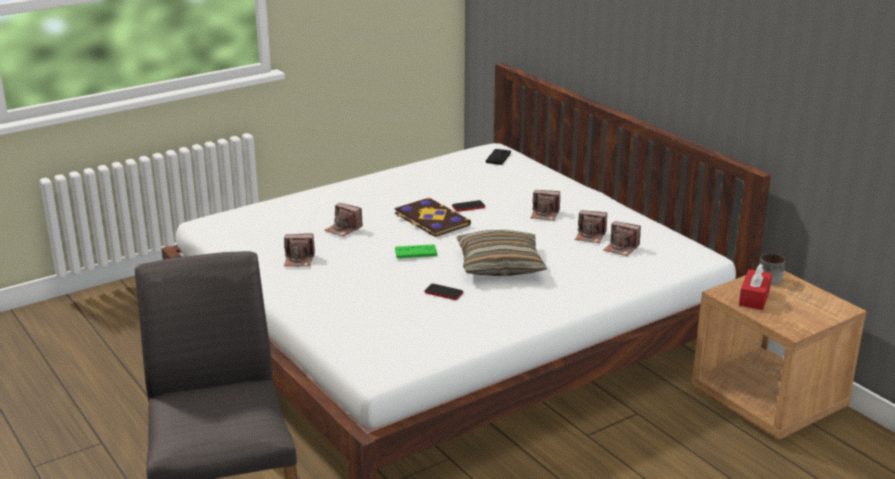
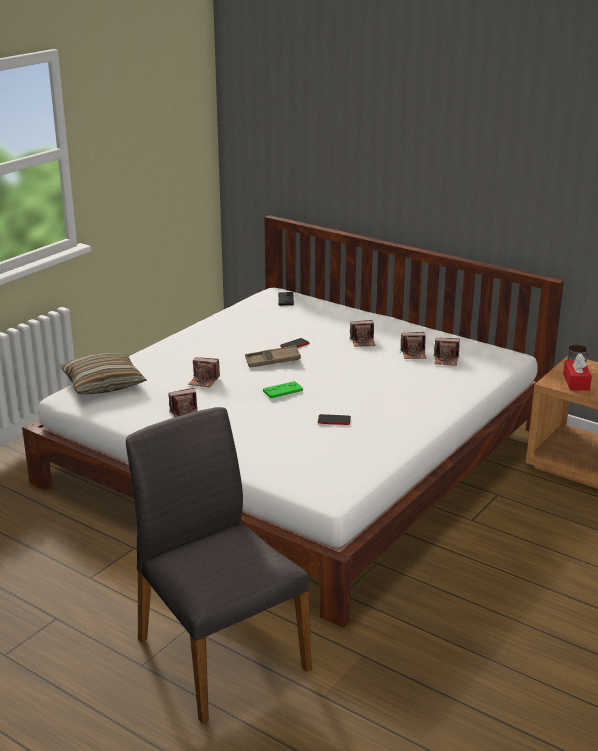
camera: 20 degrees left, 0 degrees up
(431, 219) = (272, 361): book -> brown tray
(500, 265) = (361, 389): pillow -> pillow (103, 384)

